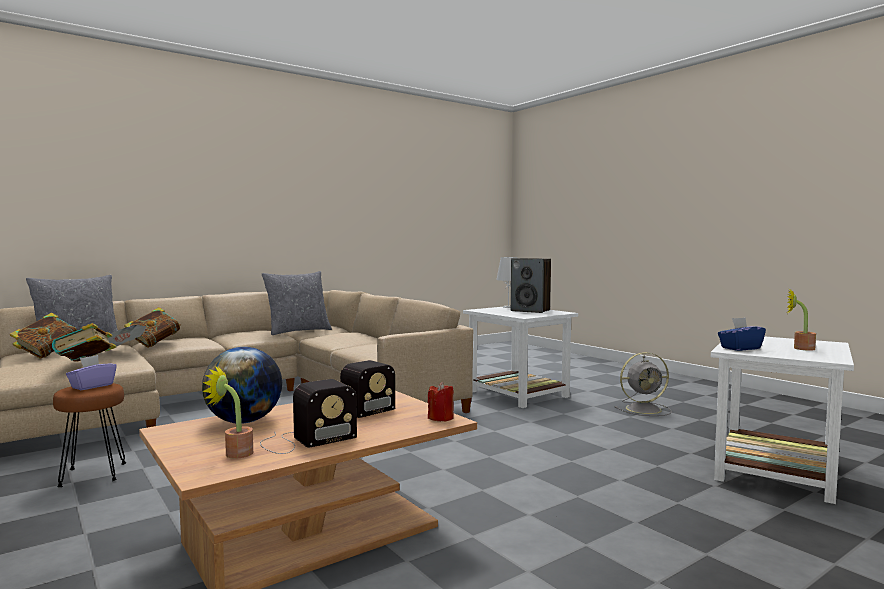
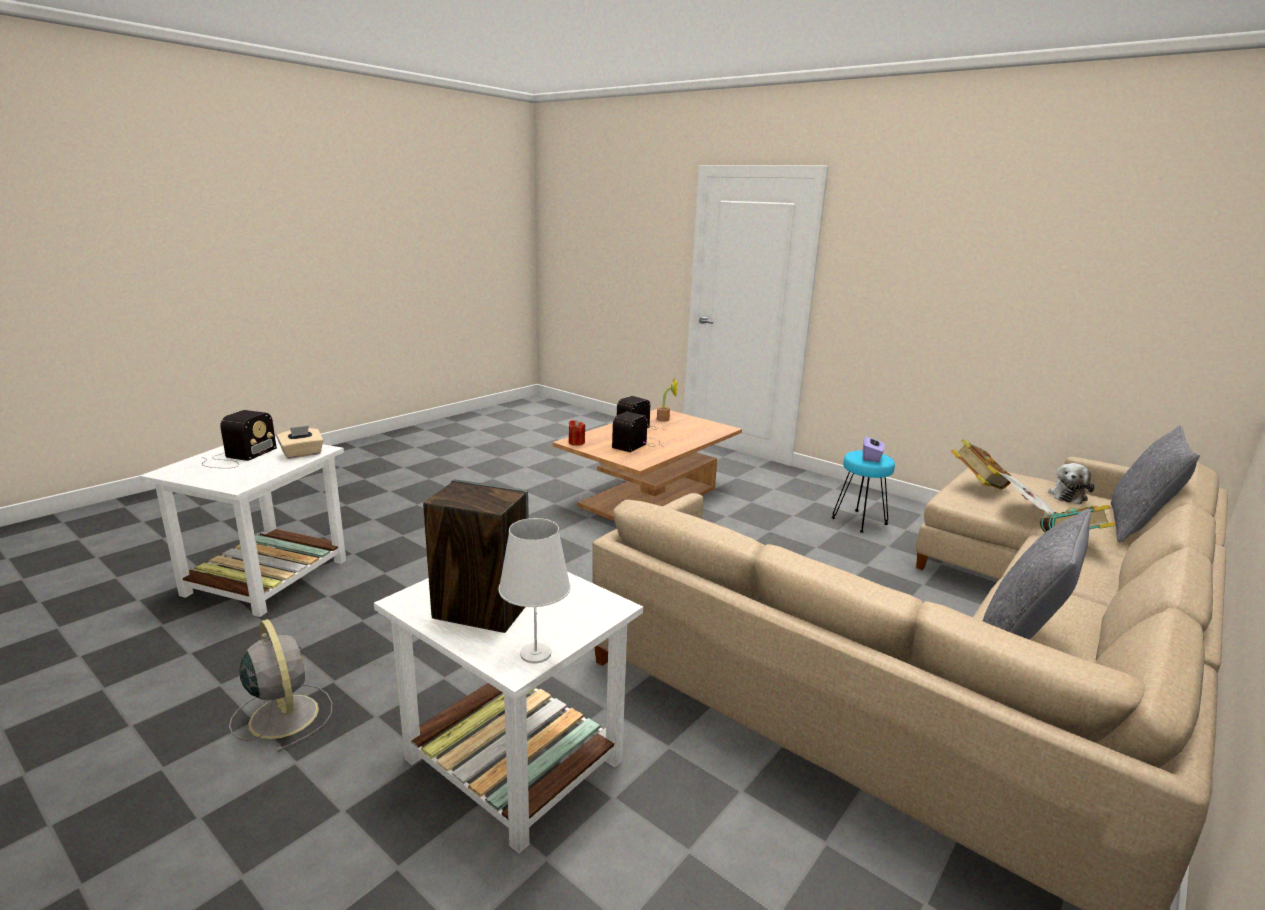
camera: 165 degrees right, 15 degrees up
(47, 354) = (1068, 495): book -> plush toy
(93, 474) = (859, 521): brown stool -> turquoise stool
(244, 421) = (693, 434): globe -> none
(645, 409) = (283, 714): grey fan -> grey fan turned 75 degrees clockwise
(740, 348) = (302, 454): blue tissue box -> beige tissue box
(799, 348) = (237, 457): potted plant -> radio

